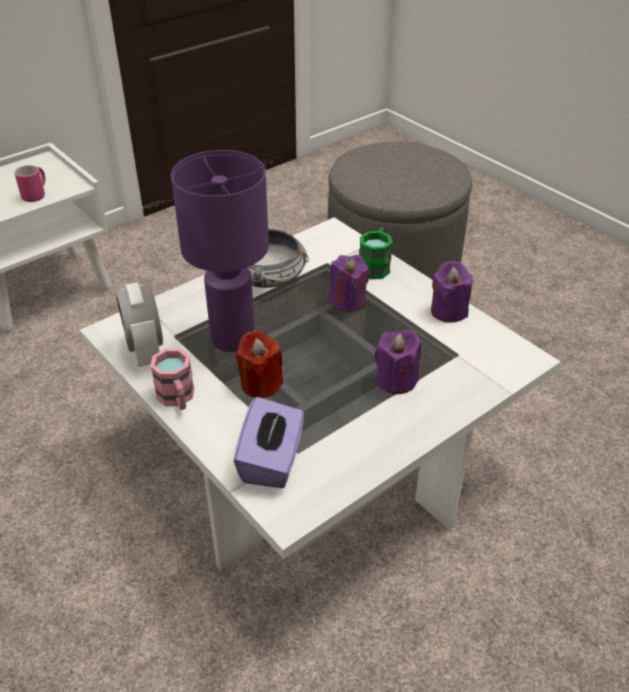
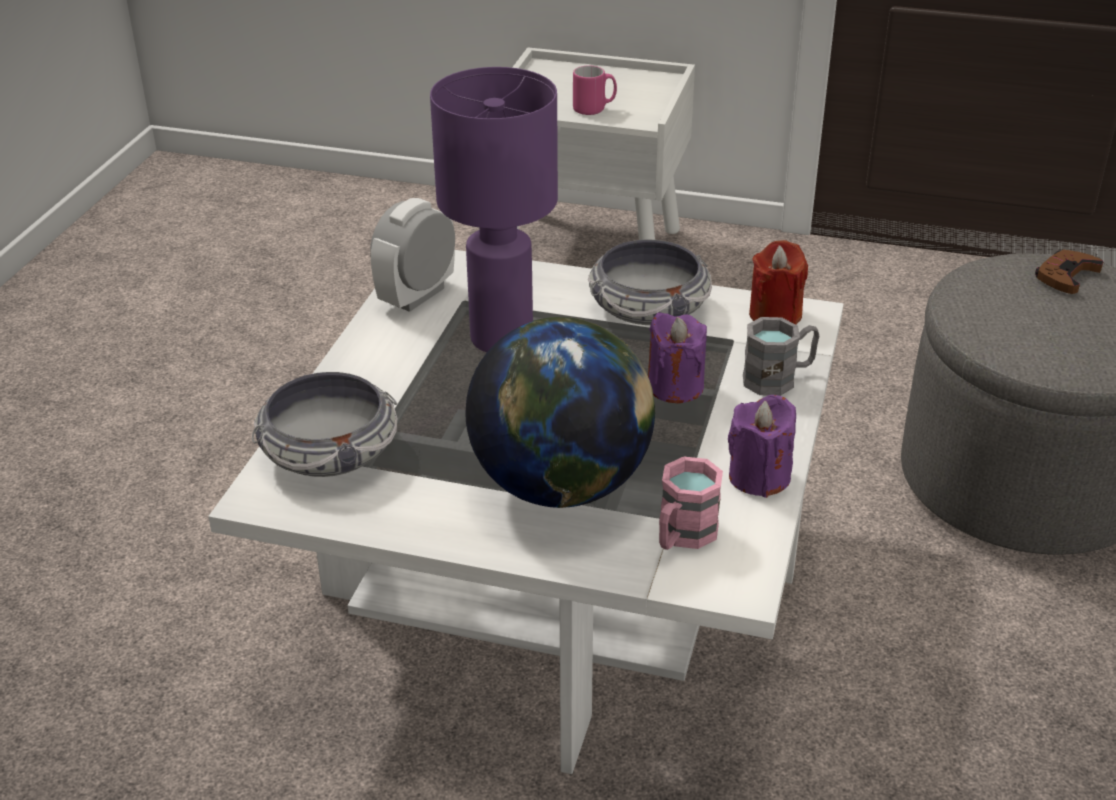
camera: 55 degrees right, 5 degrees down
(177, 399) = (364, 349): pink mug -> pink mug (682, 536)
(261, 384) = (446, 391): red candle -> red candle (775, 314)
(272, 461) = (330, 452): purple tissue box -> bowl
(375, 266) = (779, 378): green mug -> grey mug
(377, 155) = (1066, 276): none -> brown game controller
(396, 380) = (561, 487): purple candle -> globe

